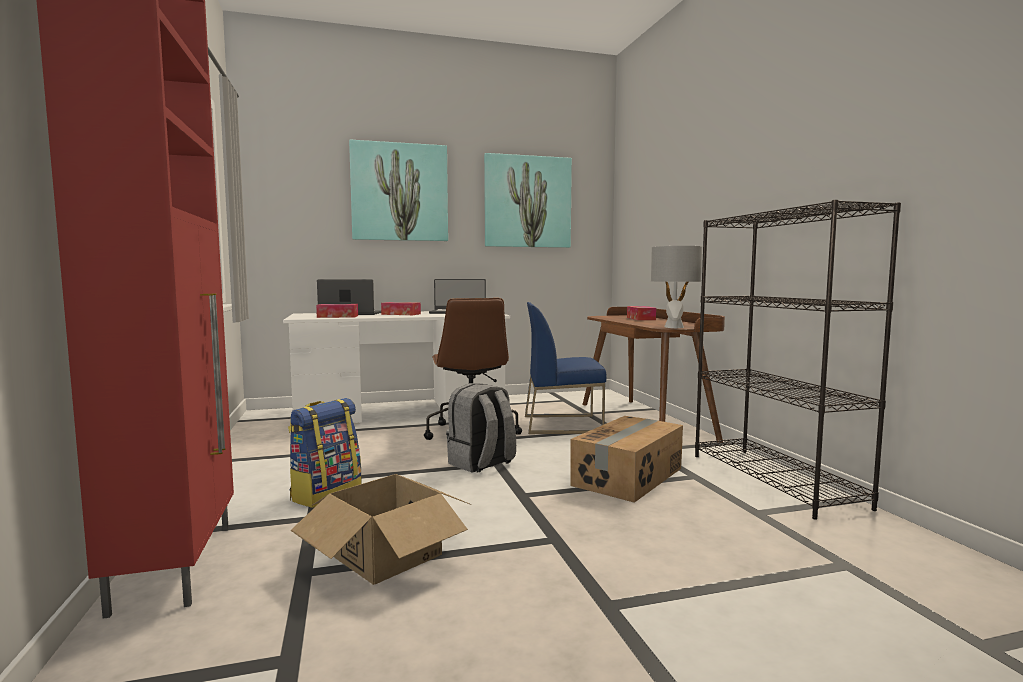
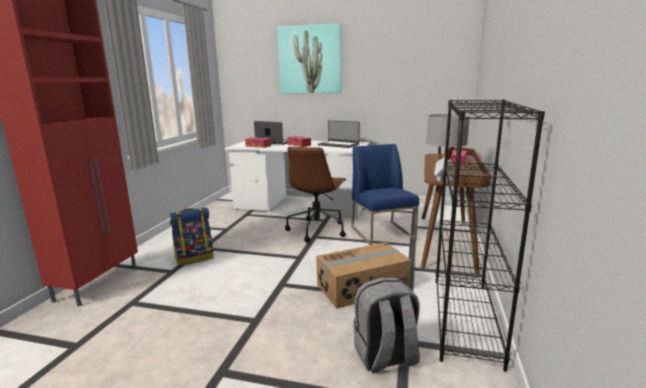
camera: 30 degrees right, 10 degrees up
(386, 554) = (172, 303): cardboard box -> none
(481, 463) = (291, 255): grey backpack -> grey backpack (385, 357)
(527, 202) = (402, 61): picture -> none
(563, 424) = (383, 233): blue chair -> blue chair turned 45 degrees clockwise

